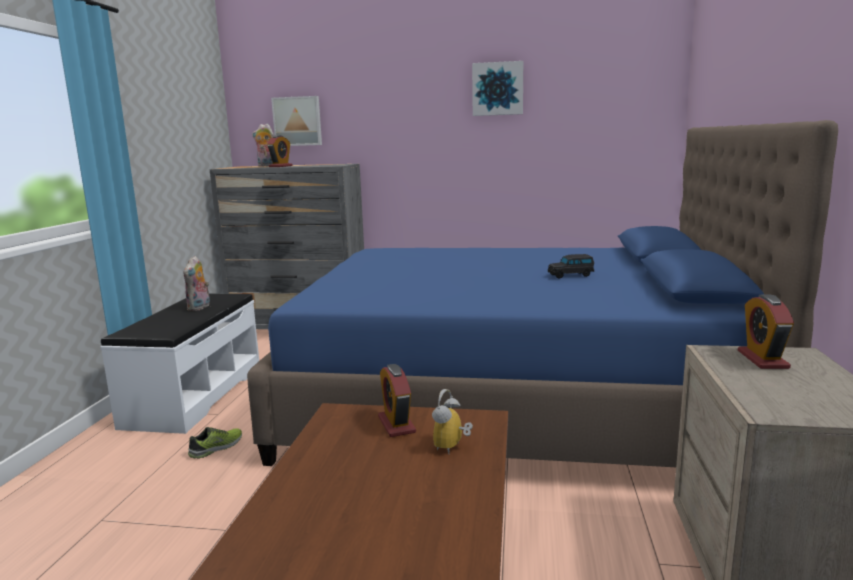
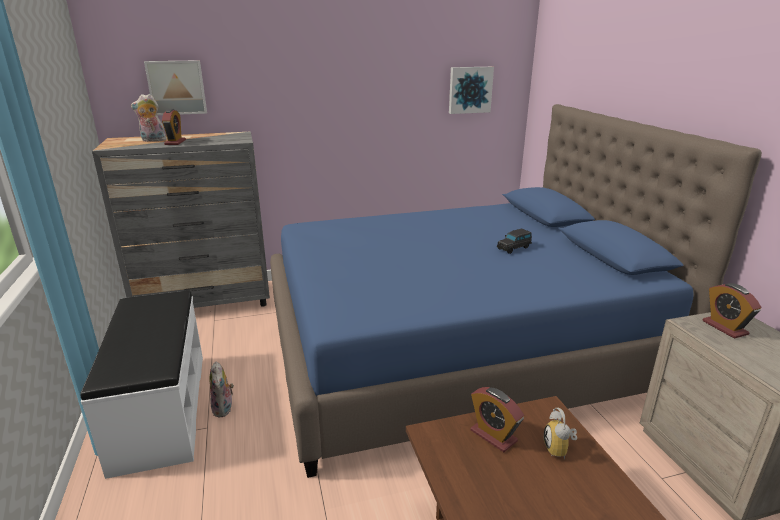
camera: 25 degrees left, 10 degrees up
(199, 308) = (153, 321): plush toy -> plush toy (224, 409)
(217, 448) = (243, 470): shoe -> none
(497, 89) = (383, 58): picture -> picture (470, 90)

